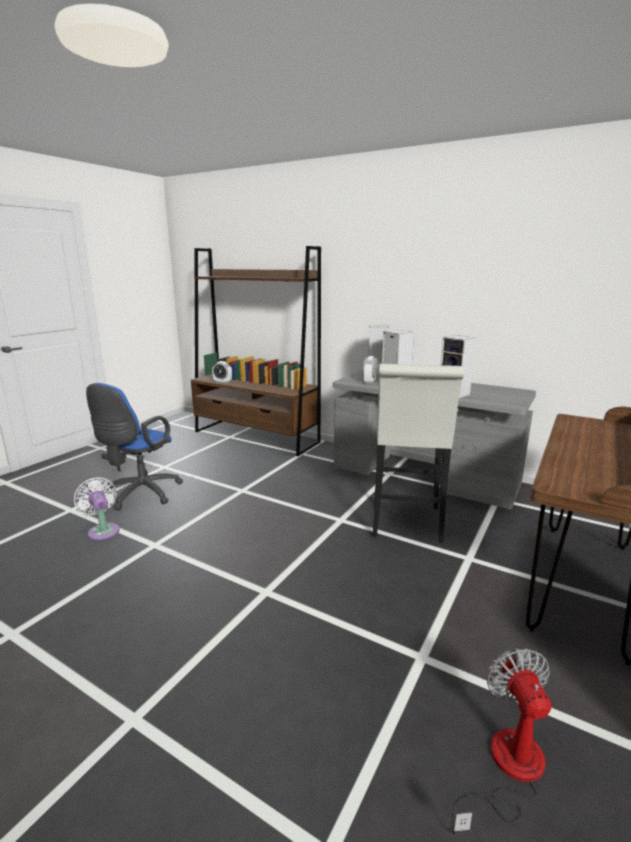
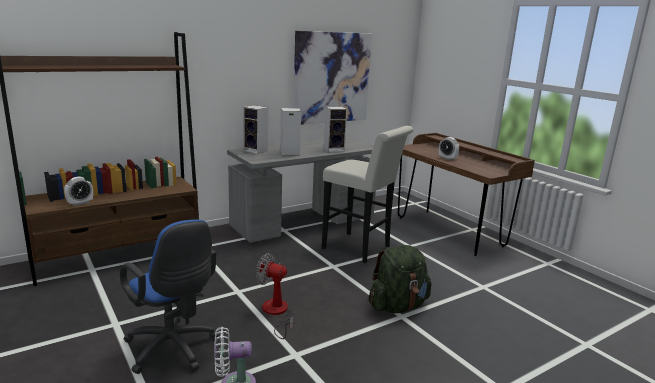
camera: 65 degrees left, 0 degrees up
(288, 584) = (398, 306): none -> green backpack
(370, 382) = (270, 156): alarm clock -> alarm clock (447, 158)
(507, 769) = (551, 292): fan -> fan (277, 313)
(515, 302) = (332, 78): none -> picture

